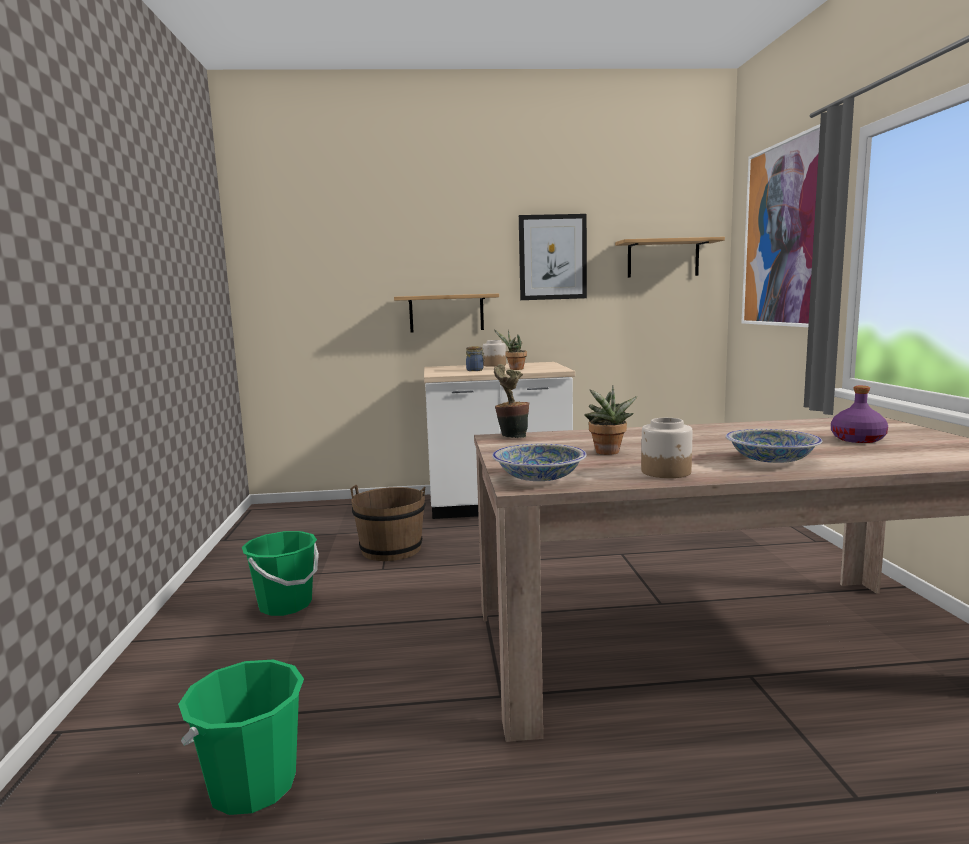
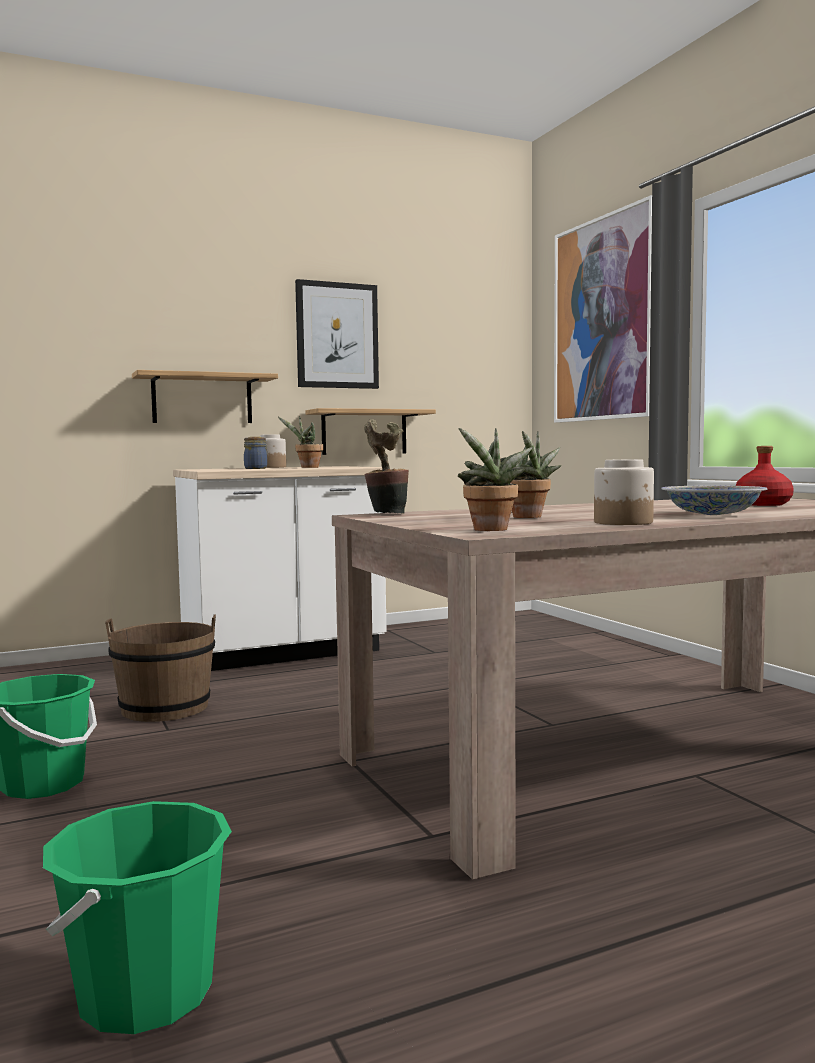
camera: 20 degrees left, 5 degrees down
(539, 478) = (490, 530): bowl -> potted plant
(663, 258) = (462, 346): shelf -> shelf (364, 432)
(858, 439) = (763, 504): purple bottle -> red bottle

